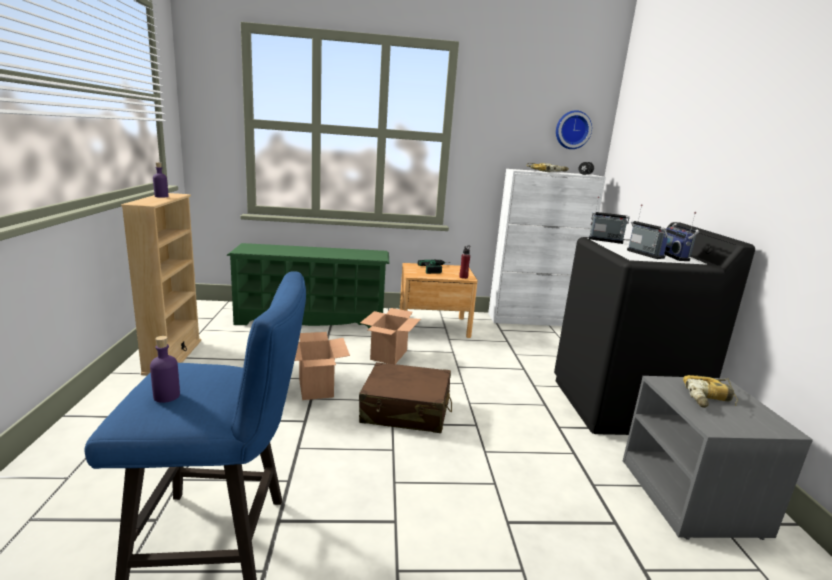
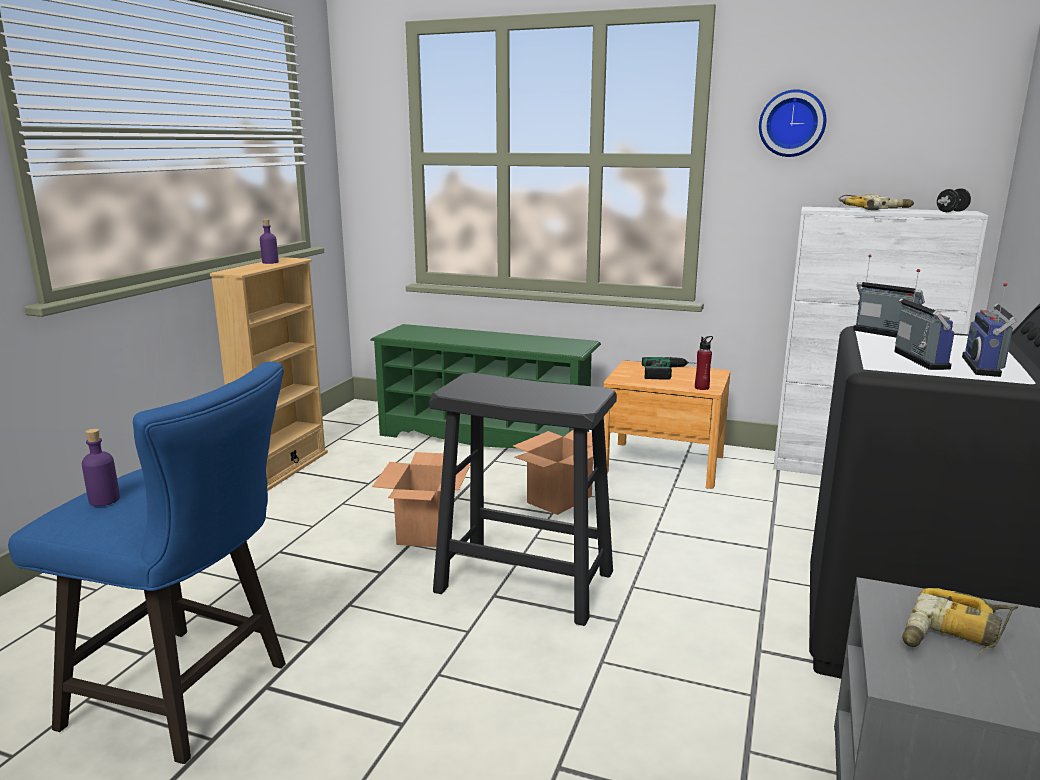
camera: 25 degrees right, 0 degrees up
(406, 411) = (526, 582): brown suitcase -> black stool
(572, 130) = (931, 132): wall clock -> wall clock (792, 123)

